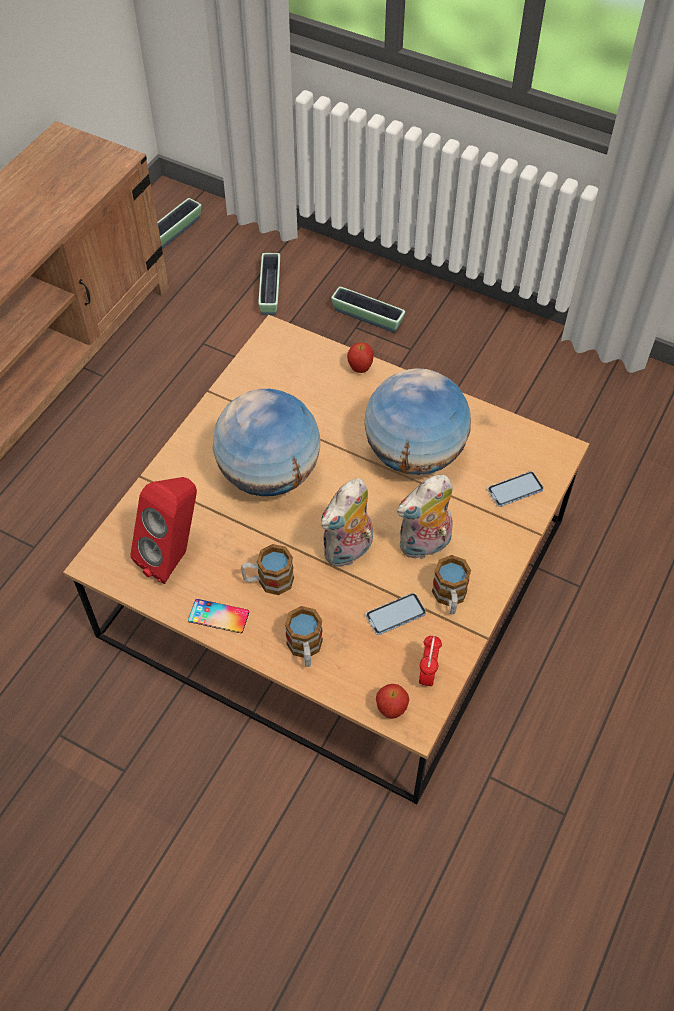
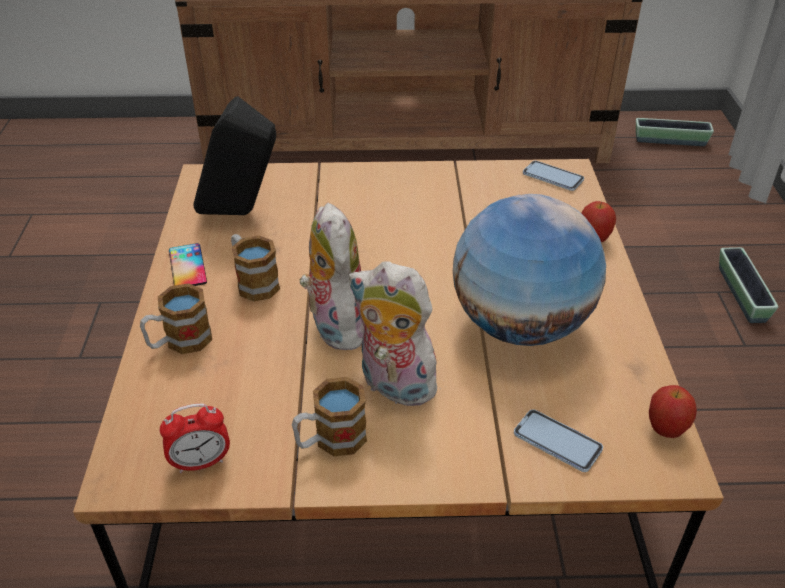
camera: 60 degrees right, 15 degrees down
(174, 556) = (242, 213): red speaker -> black speaker
(269, 474) = (389, 232): globe -> none
(270, 291) = (683, 218): planter -> none
(349, 551) = (335, 325): plush toy -> plush toy turned 60 degrees clockwise
(391, 710) = (129, 448): apple -> apple (665, 430)
(395, 614) = (272, 398): phone -> phone (552, 177)

